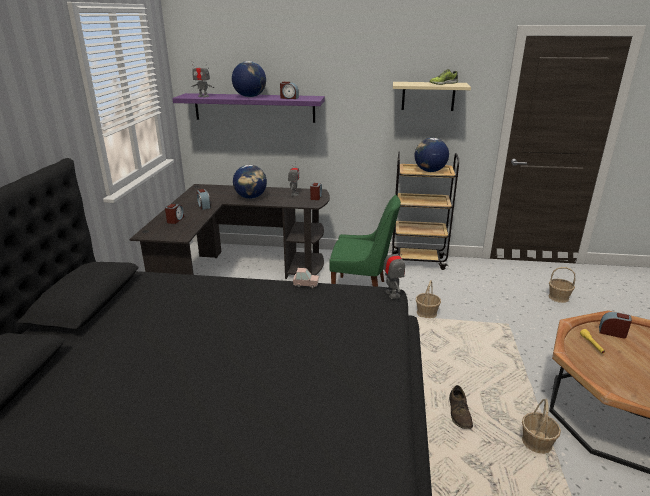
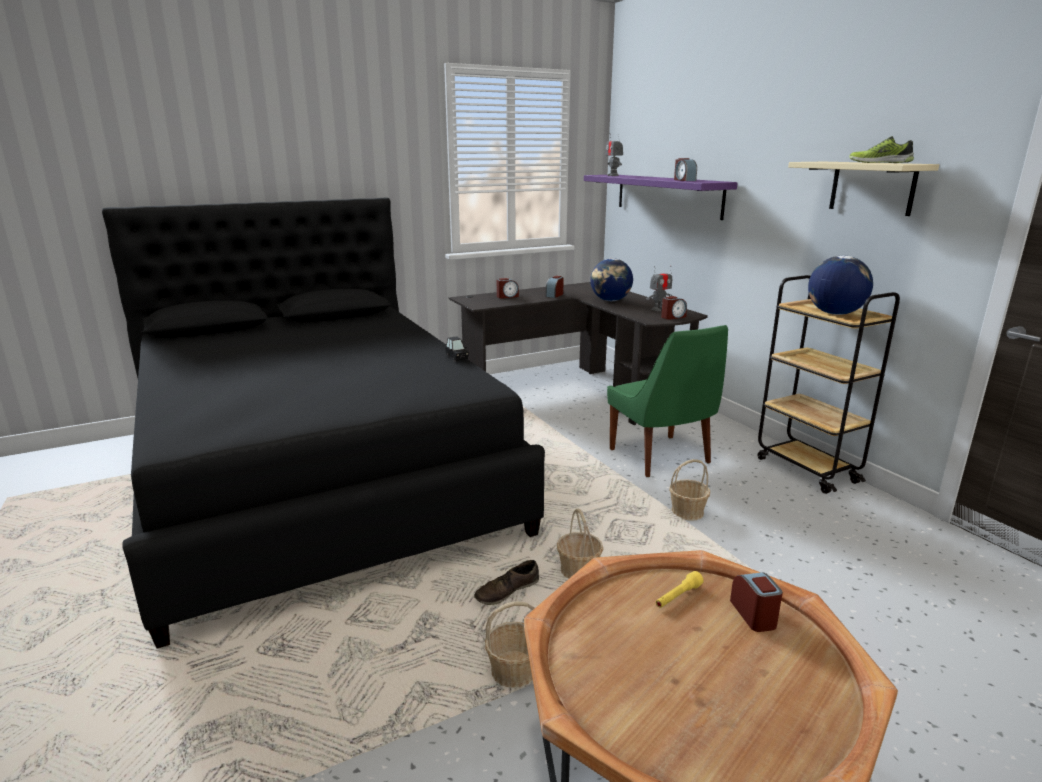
camera: 55 degrees right, 5 degrees down
(250, 97) = (651, 178): globe -> none
(306, 284) = (457, 358): pink toy car -> black toy car
(392, 294) = (491, 391): toy robot -> none
(558, 297) = (962, 623): basket -> basket (578, 571)

